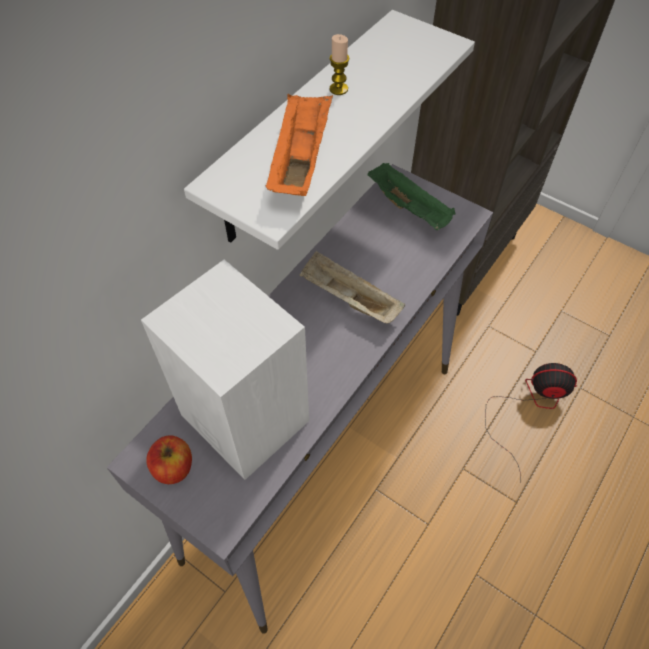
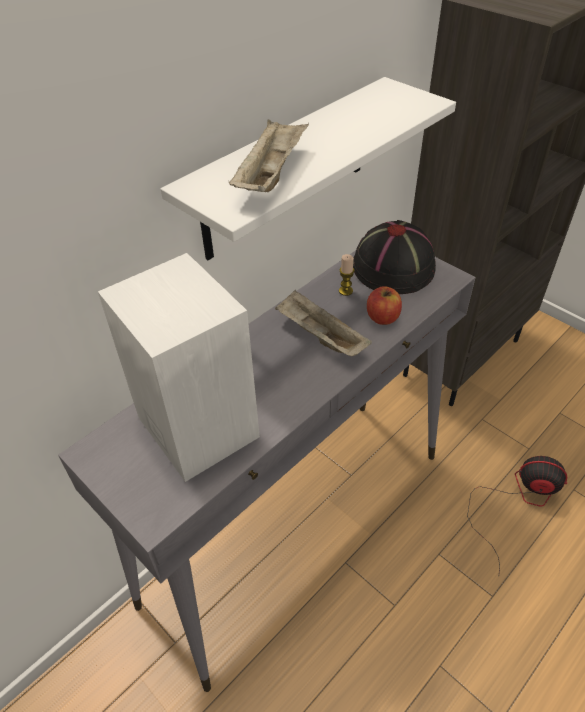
camera: 10 degrees right, 10 degrees down
(173, 467) = (120, 462): apple -> apple (382, 317)
(300, 160) = (271, 174): orange tray -> beige tray
(338, 89) = (320, 127): candle -> candle (345, 291)
(410, 208) = (394, 267): green tray -> black hat

